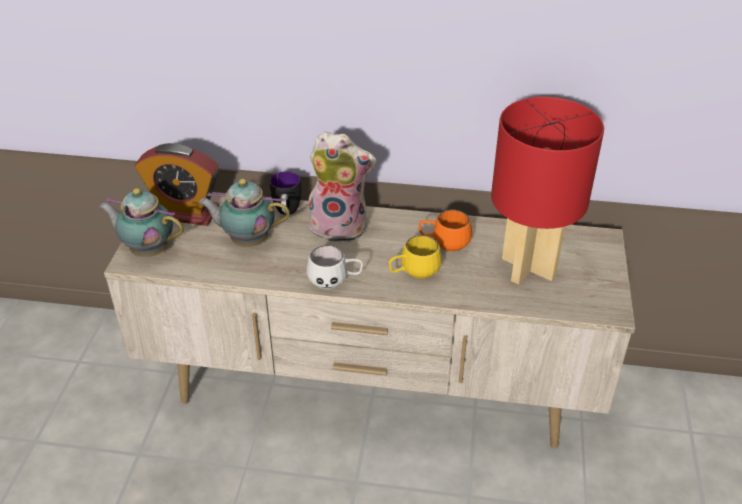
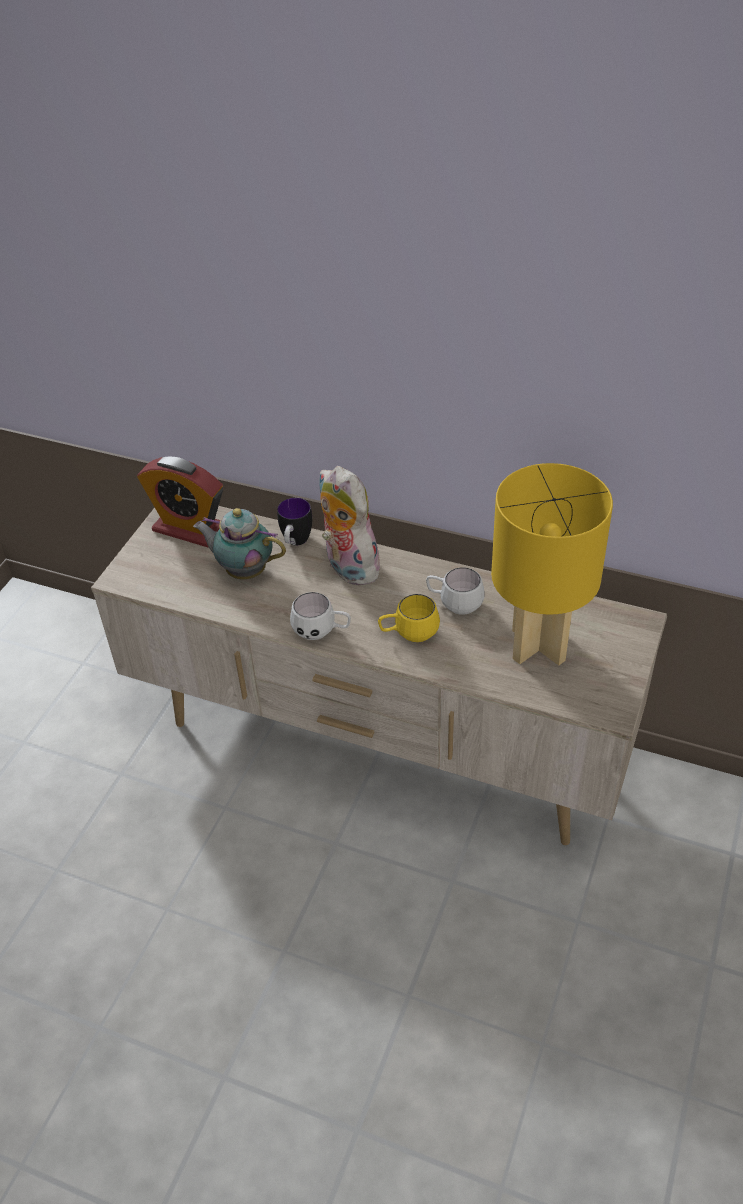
camera: 15 degrees right, 5 degrees up
(147, 250) = (140, 568): teapot -> none
(340, 226) = (347, 567): plush toy -> plush toy turned 150 degrees counterclockwise
(444, 244) = (454, 603): orange mug -> white mug
(528, 268) = (538, 646): red table lamp -> yellow table lamp

